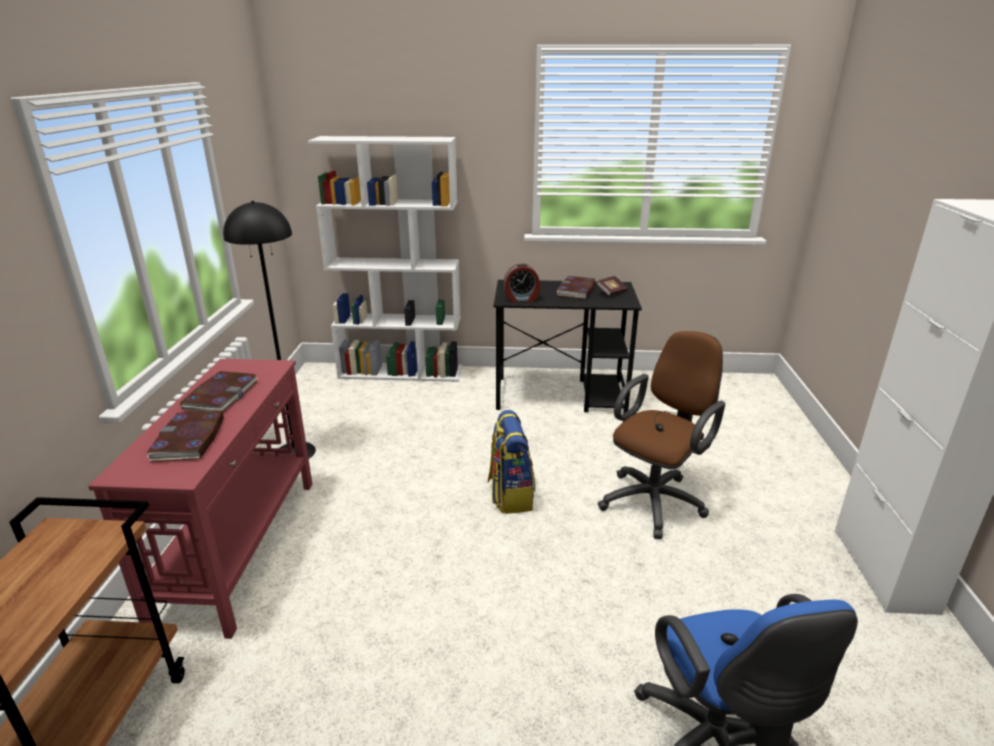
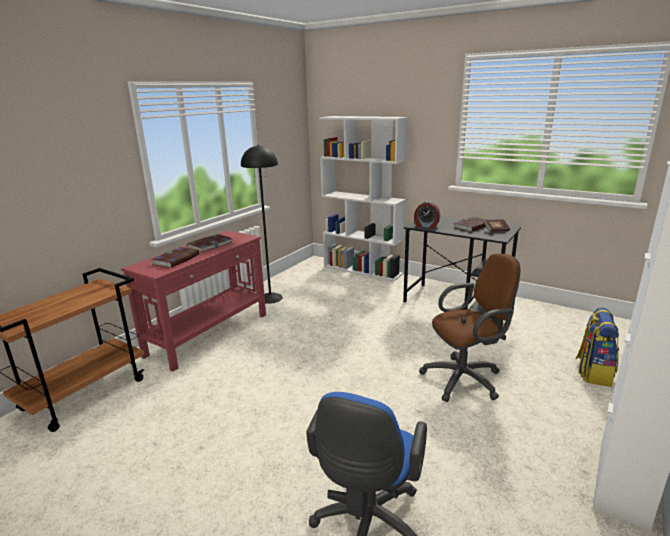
camera: 30 degrees right, 5 degrees down
(510, 495) = (368, 349): backpack -> backpack (593, 372)

